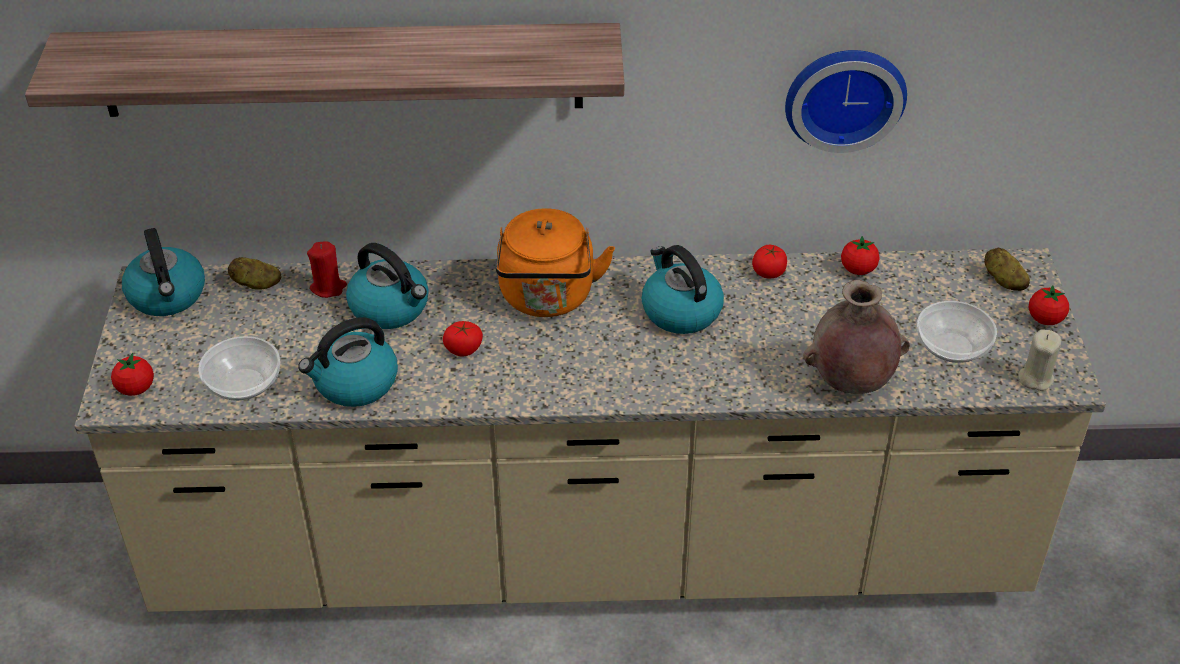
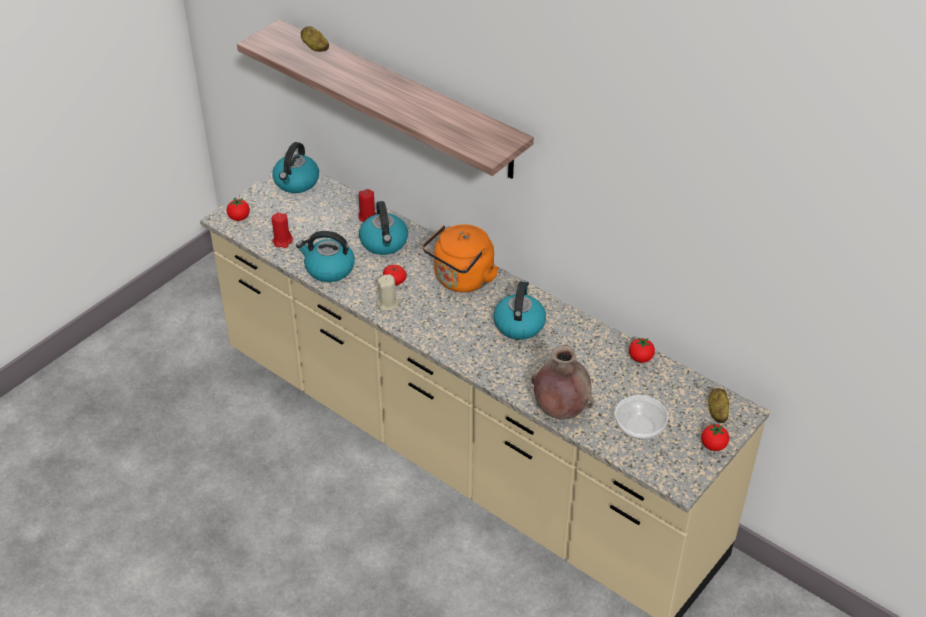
camera: 40 degrees right, 0 degrees up
(242, 384) = (282, 241): bowl -> red candle
(256, 284) = (339, 198): potato -> potato (315, 47)
(769, 271) = (590, 331): tomato -> none
(844, 95) = (653, 242): wall clock -> none
(1035, 378) = (665, 470): beige candle -> beige candle (387, 304)

